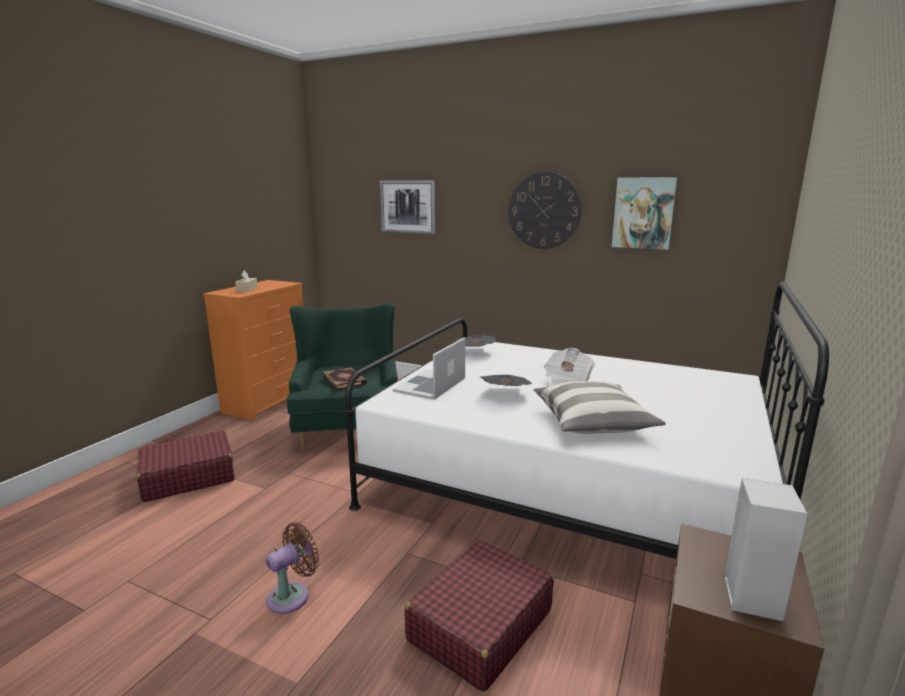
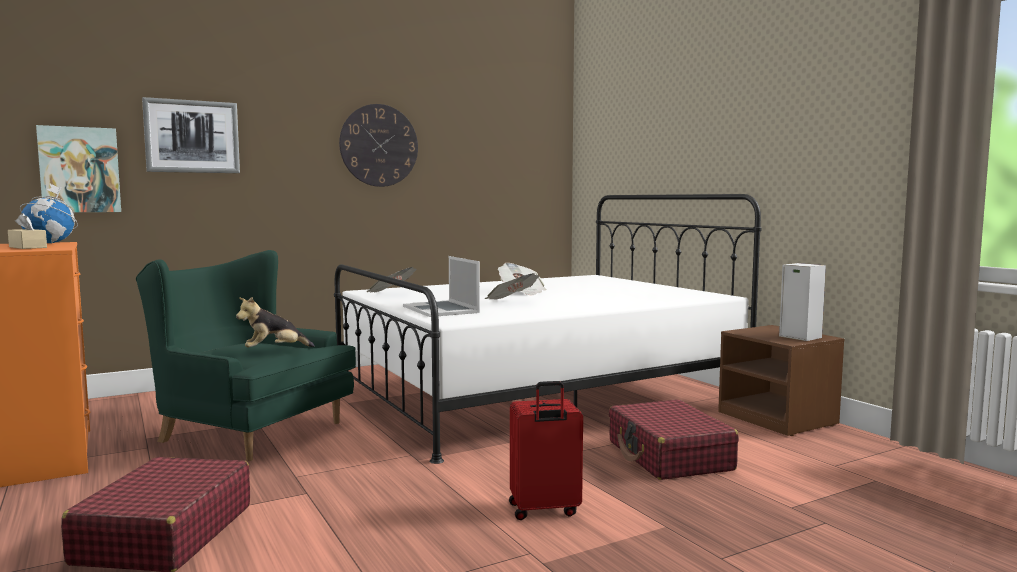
camera: 55 degrees left, 10 degrees down
(281, 284) = (50, 243): none -> globe
(292, 595) = (544, 510): brown fan -> red suitcase
(345, 380) = (274, 351): book -> plush toy
(592, 423) = (604, 299): pillow -> none
(643, 213) = (471, 149): picture -> picture (80, 170)

